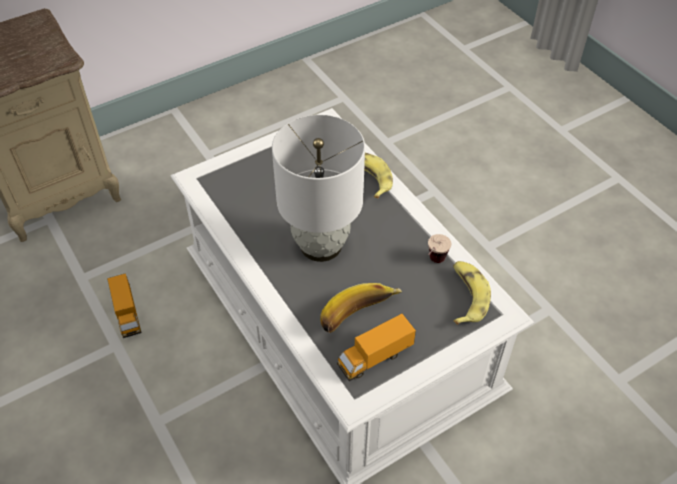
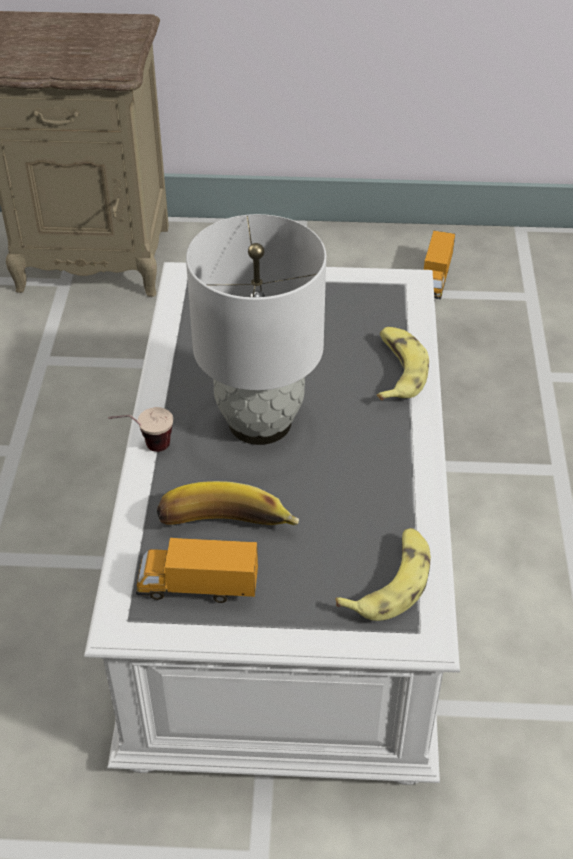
camera: 35 degrees right, 5 degrees down
(127, 314) = (54, 423): toy truck -> toy truck (435, 279)
(433, 264) = (384, 518): cup -> cup (144, 448)

